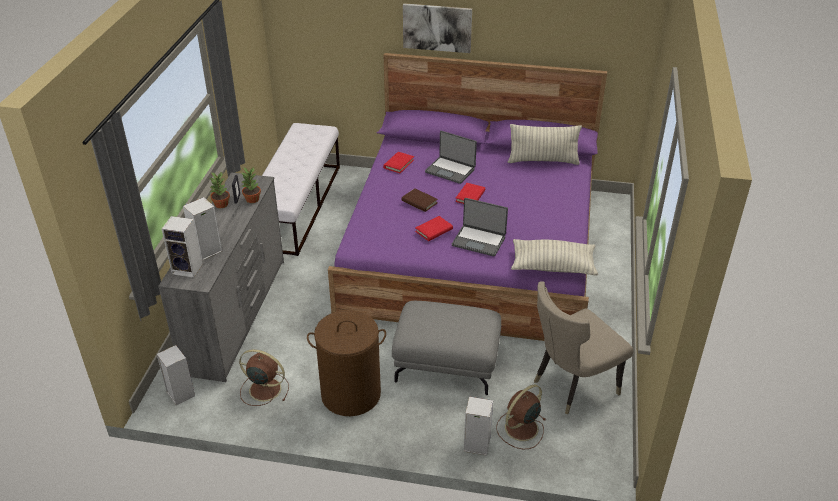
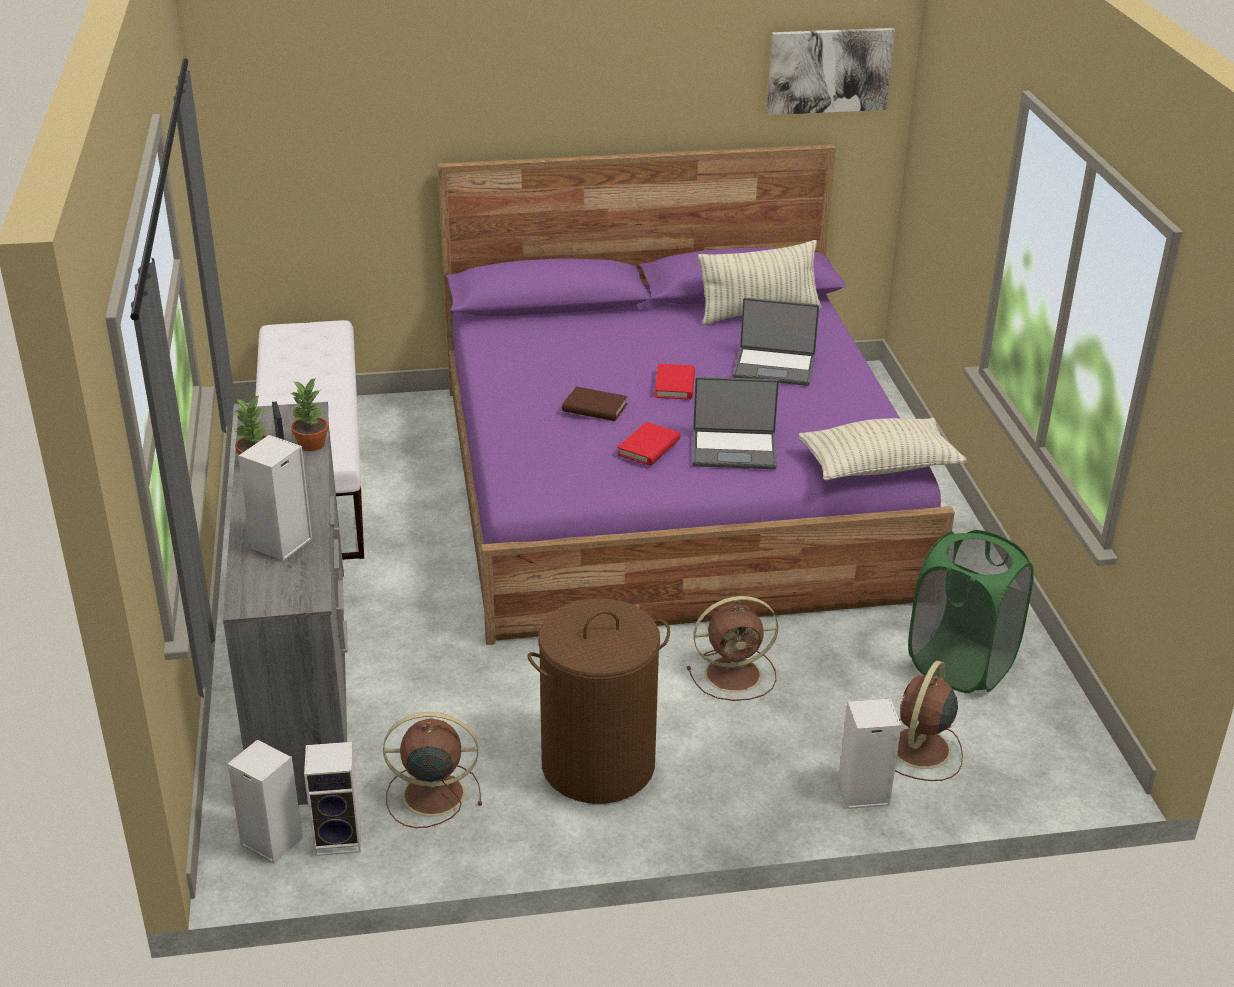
camera: 20 degrees left, 5 degrees down
(188, 269) = (265, 580): speaker -> speaker (340, 838)
(398, 164) = (515, 356): red book -> none
(437, 27) = (533, 104): picture -> picture (829, 70)
(447, 362) = (735, 674): grey ottoman -> brown fan
(450, 170) = (614, 351): laptop -> laptop (774, 367)
(571, 386) = (960, 665): beige chair -> green laundry basket

